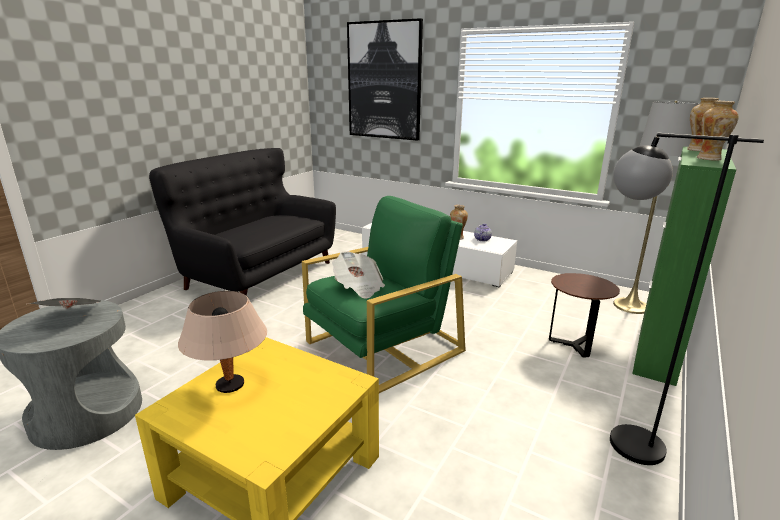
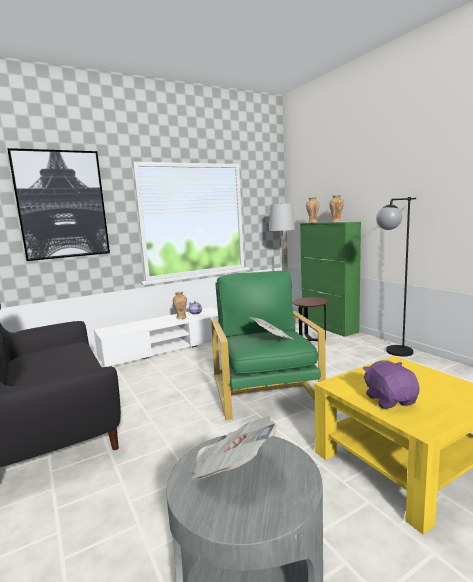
camera: 60 degrees left, 10 degrees down
(230, 385) = (390, 400): beige table lamp -> purple plush toy

